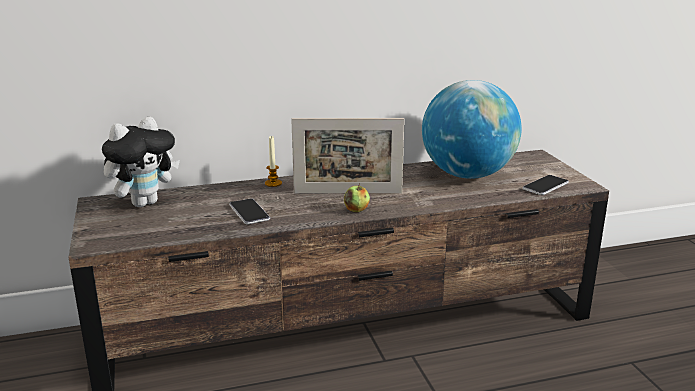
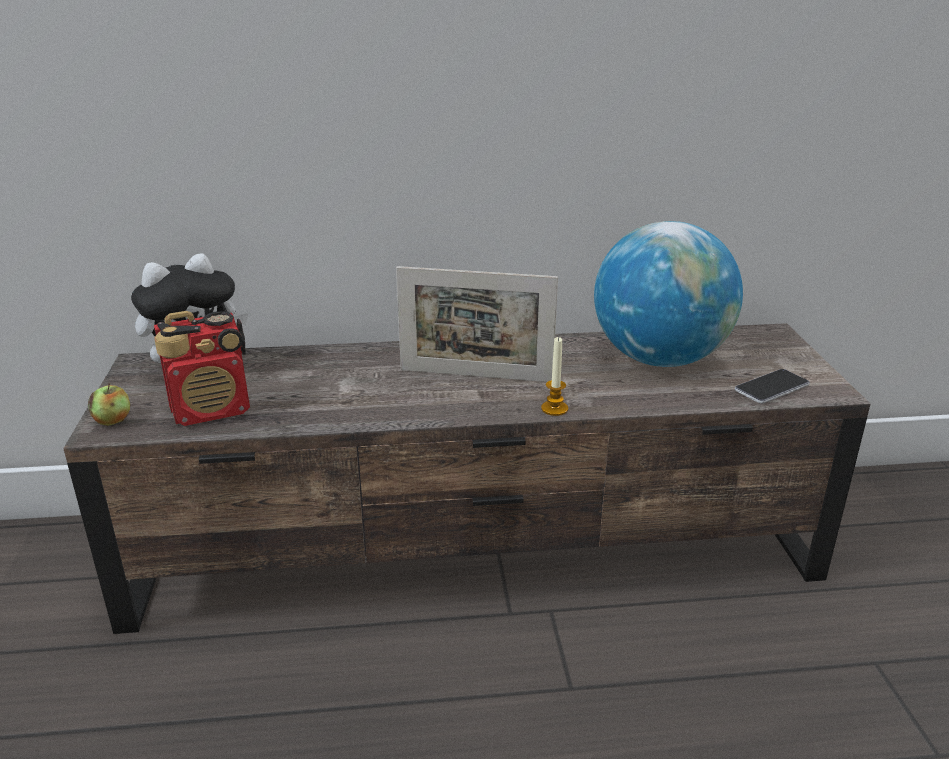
camera: 10 degrees right, 5 degrees up
(169, 226) = (212, 410): none -> radio
(249, 212) = (327, 397): phone -> none
(273, 183) = (379, 352): candle -> candle (554, 409)
(356, 210) = (477, 405): apple -> apple (113, 420)

